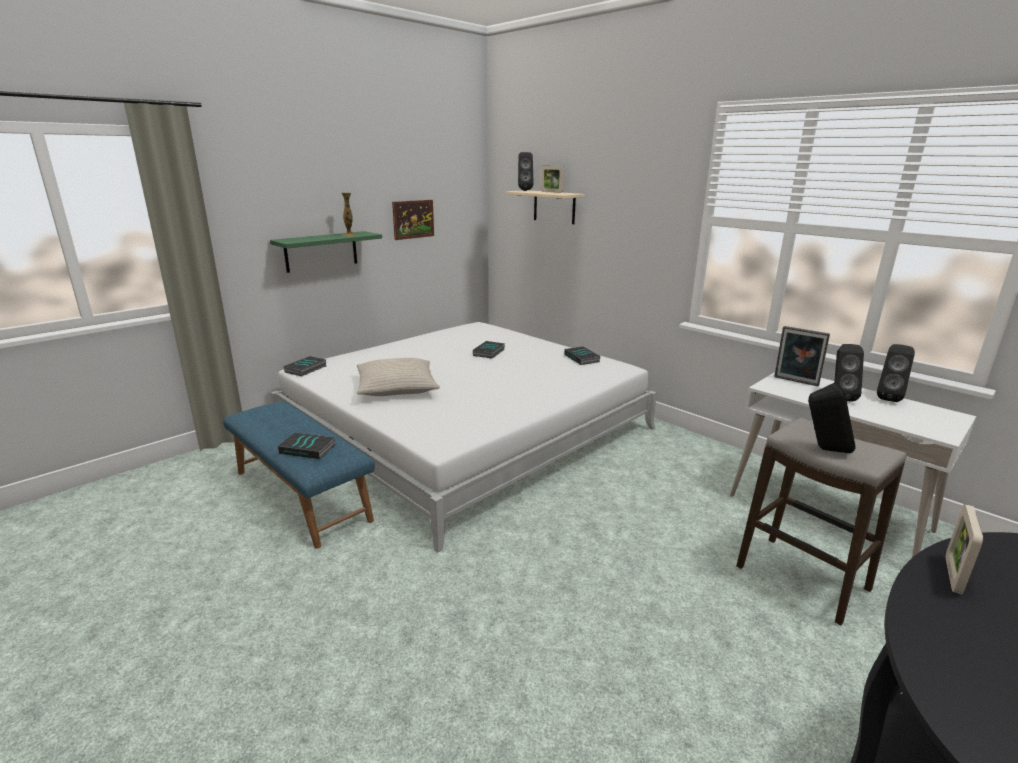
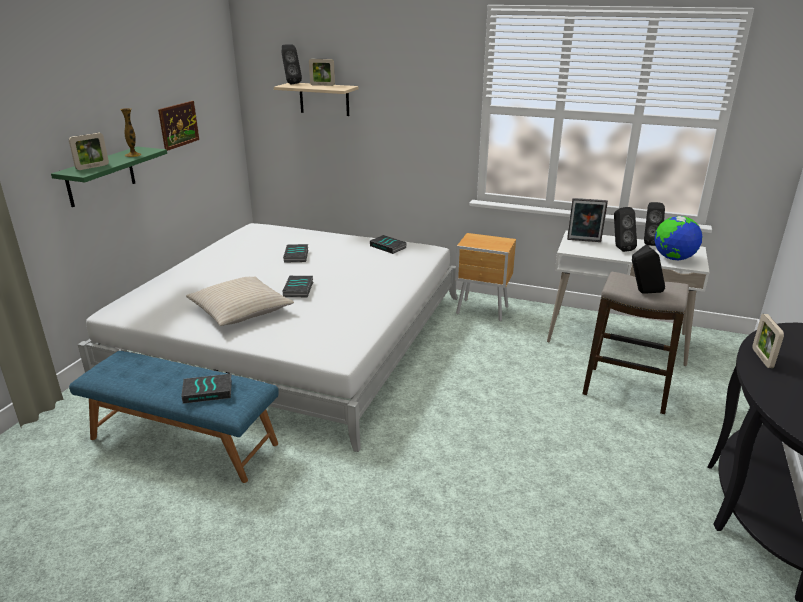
camera: 25 degrees left, 5 degrees up
(305, 239) = (92, 167): none -> picture frame
(306, 369) = (120, 311): book -> book (299, 289)
(675, 447) = (483, 311): none -> brown nightstand
(911, 421) = (673, 258): none -> globe

